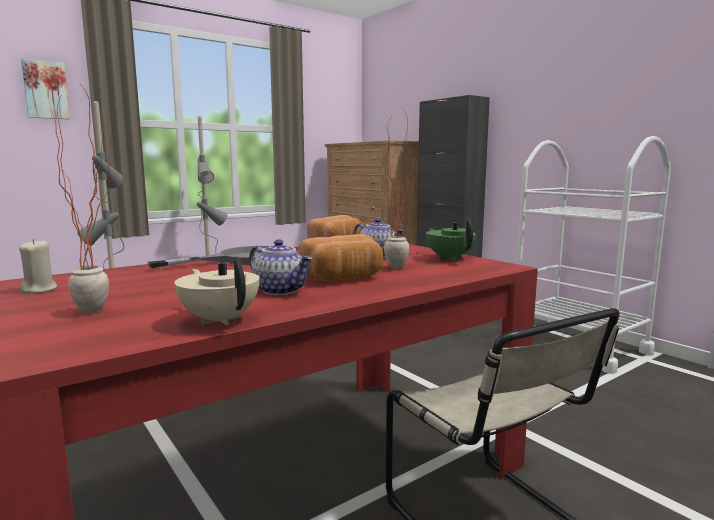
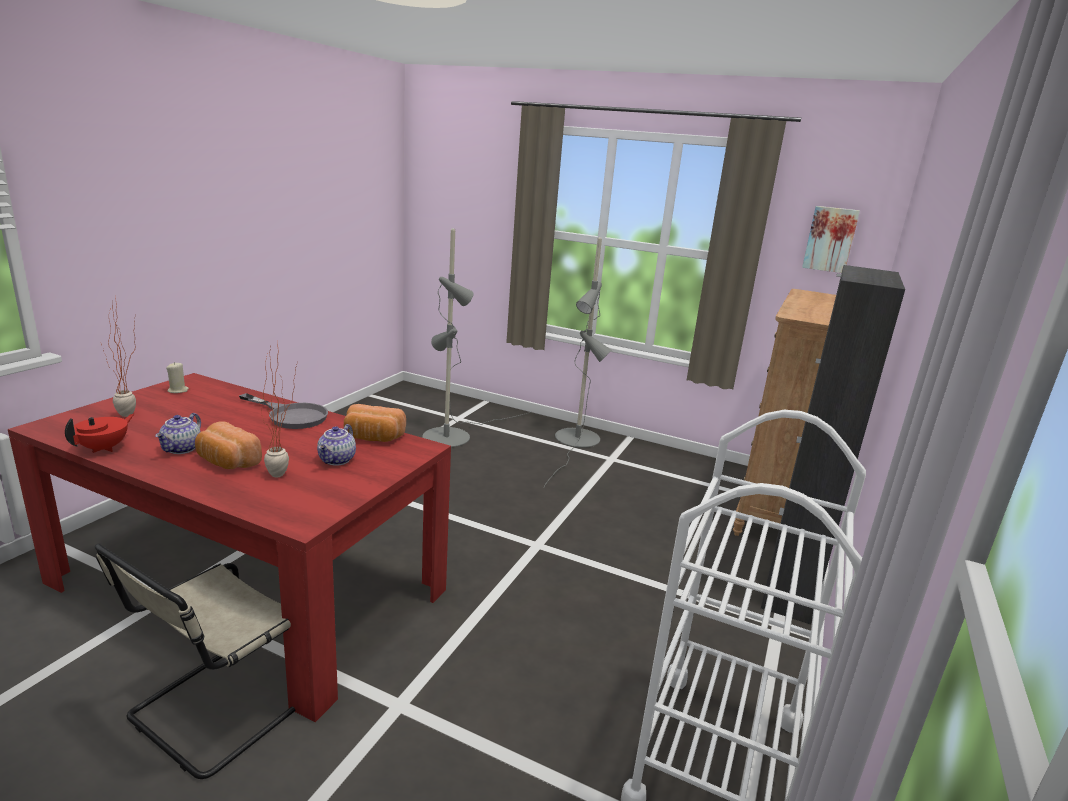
camera: 60 degrees right, 10 degrees up
(46, 90) = (491, 199): picture -> picture (830, 239)
(220, 320) = (104, 448): beige teapot -> red teapot
(449, 258) = (338, 494): green teapot -> none

